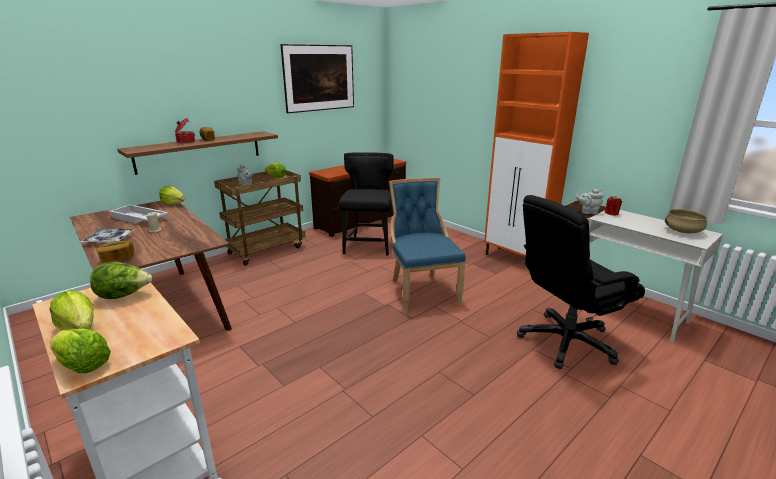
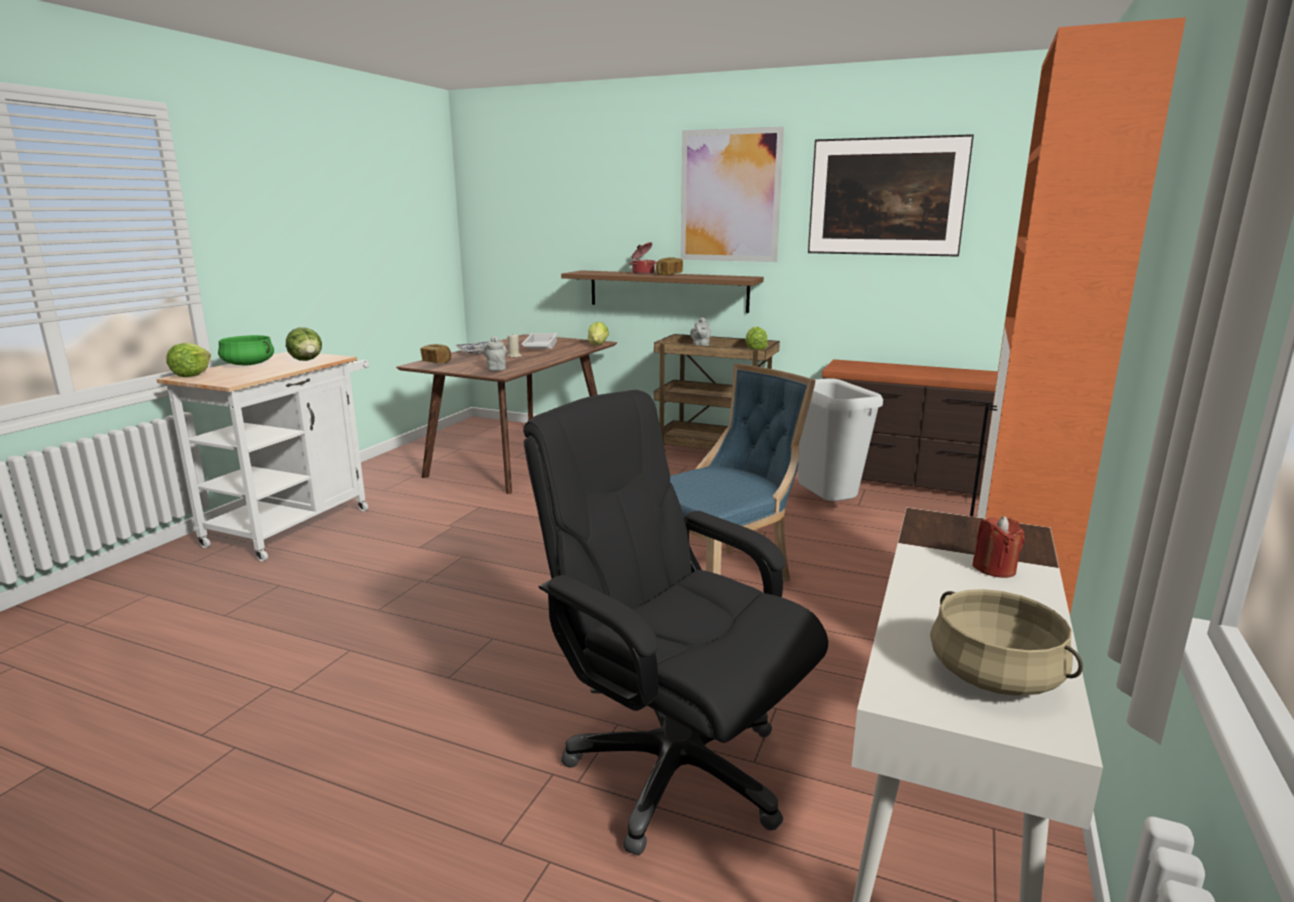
camera: 65 degrees right, 5 degrees down
(79, 328) = (249, 364): lettuce -> green cooking pot
(234, 80) = (730, 196): none -> picture
(368, 245) = (827, 507): black chair -> grey trash can
(587, 212) = (949, 540): grey teapot -> grey teapot (496, 368)

